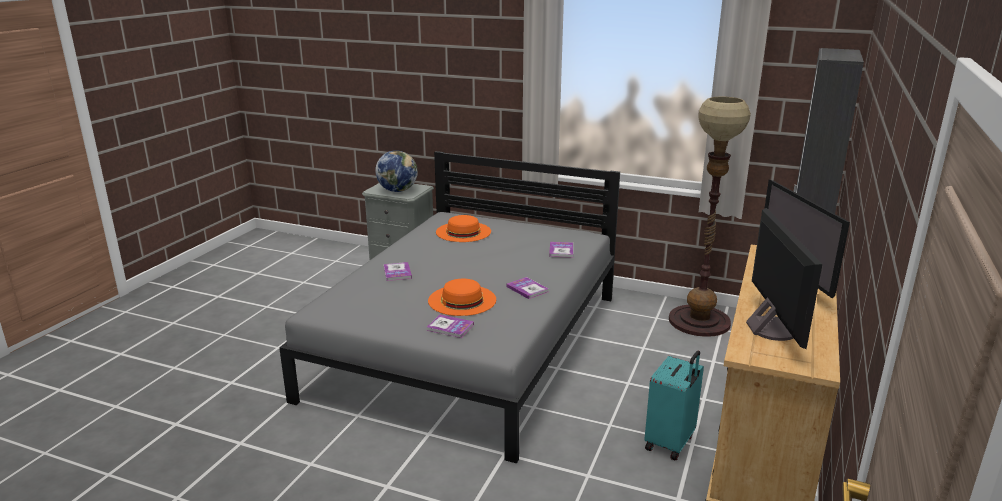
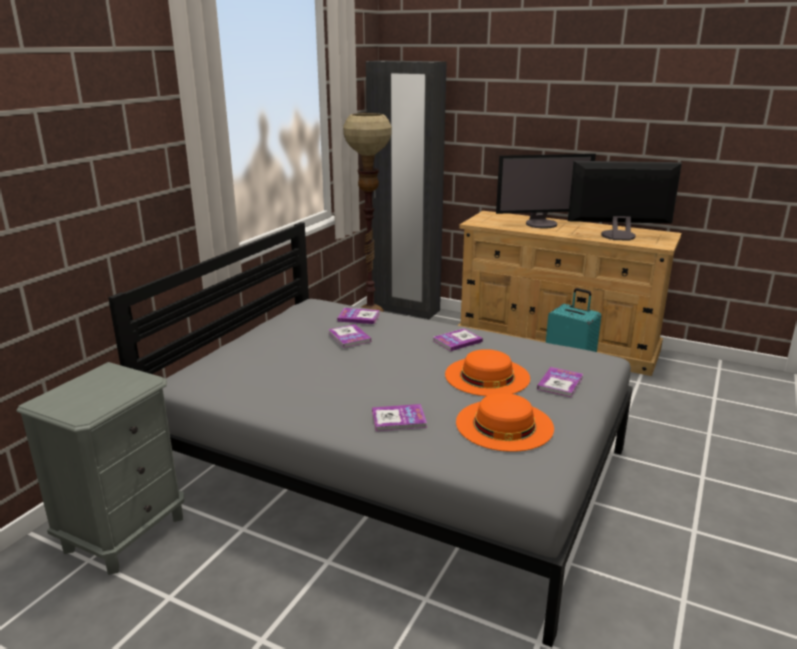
camera: 85 degrees left, 0 degrees up
(397, 190) = (107, 390): globe -> none
(463, 232) = (260, 371): orange hat -> orange hat (504, 424)
(519, 250) = (349, 337): none -> book

